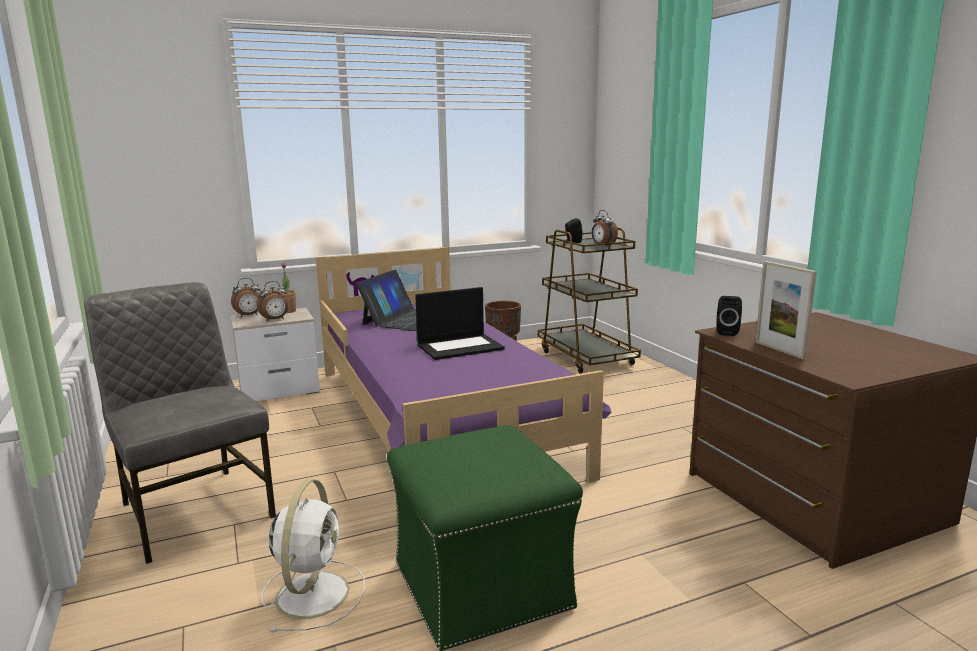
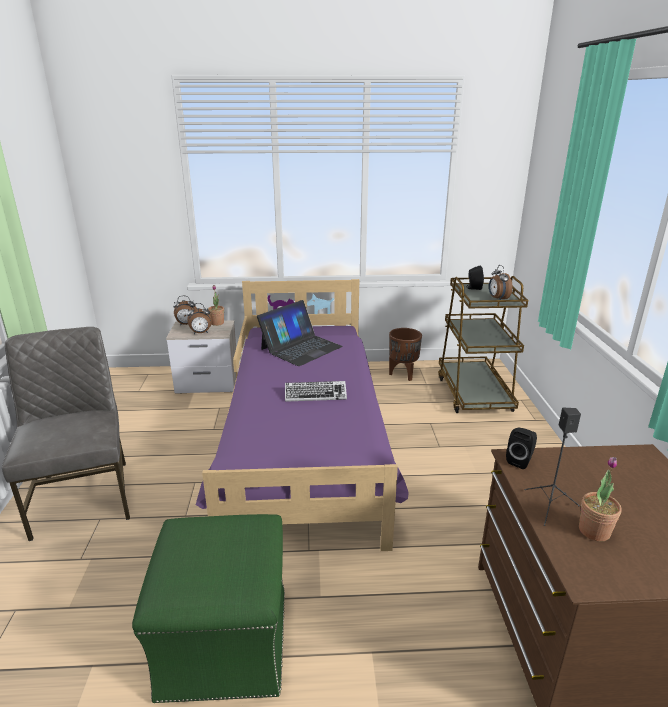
camera: 20 degrees right, 10 degrees up
(313, 592) = (109, 606): white fan -> none
(460, 347) = (315, 395): laptop -> keyboard
(779, 350) = (549, 507): picture frame -> black speaker
(827, 356) = (594, 531): none -> potted plant

